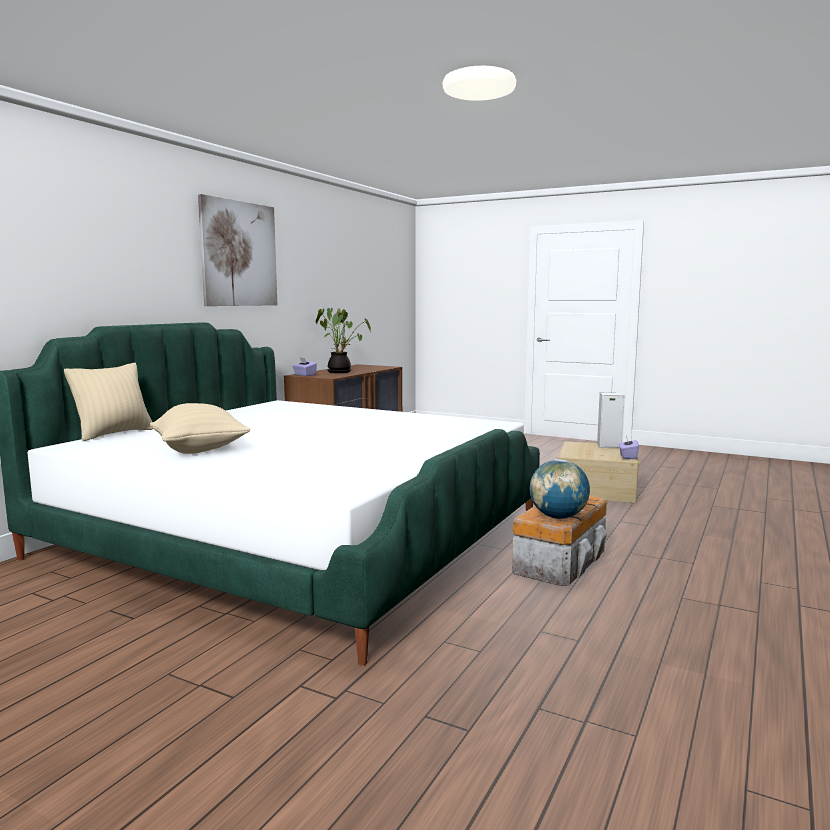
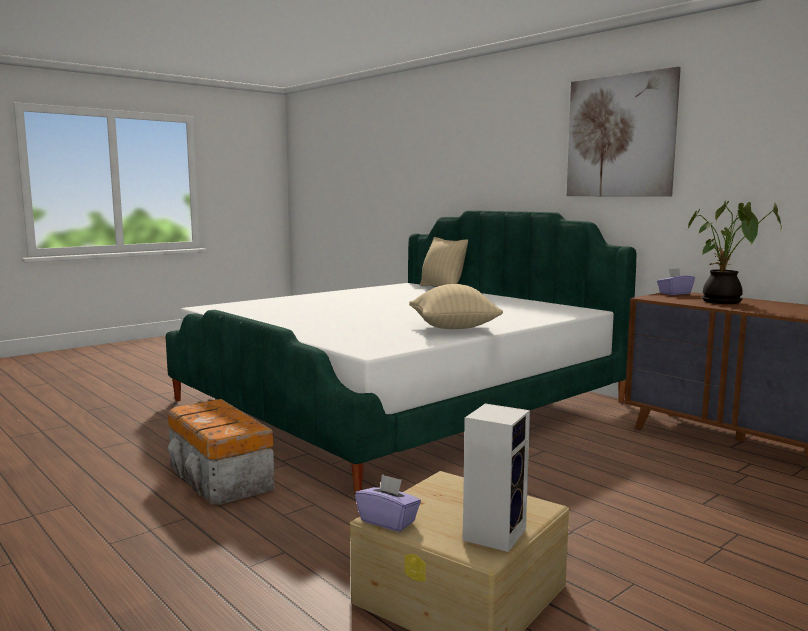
camera: 110 degrees right, 0 degrees up
(200, 450) = (361, 296): beige pillow -> beige pillow (454, 329)
(558, 517) = (193, 409): globe -> none

